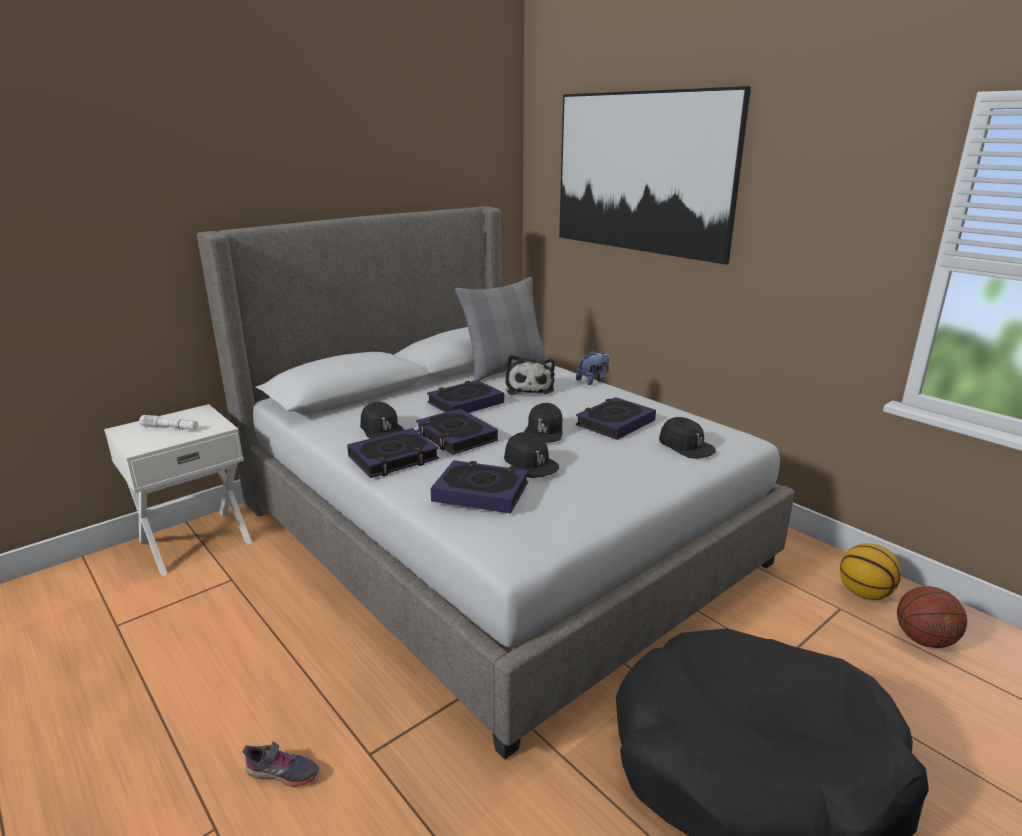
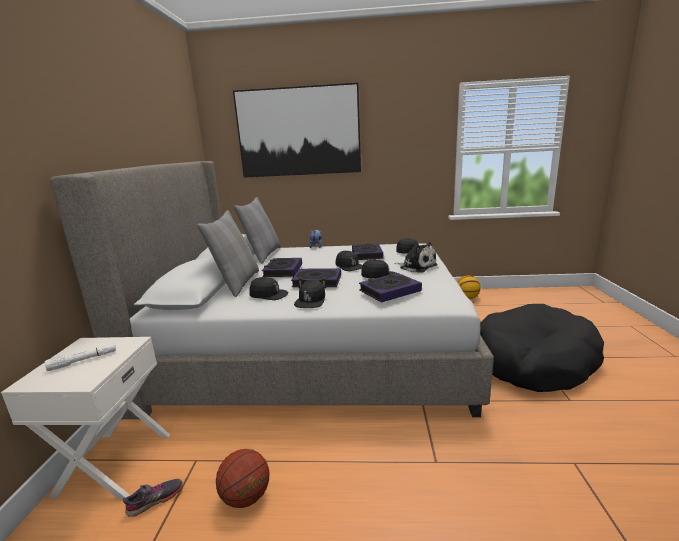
camera: 45 degrees left, 5 degrees down
(282, 773) = (419, 506): grey shoe -> grey shoe (155, 500)
(393, 458) = (311, 300): book -> black cap
(394, 400) = (237, 283): none -> grey pillow
(529, 388) = (296, 257): plush toy -> plush toy (416, 267)
(923, 640) = (501, 302): basketball -> basketball (246, 497)

